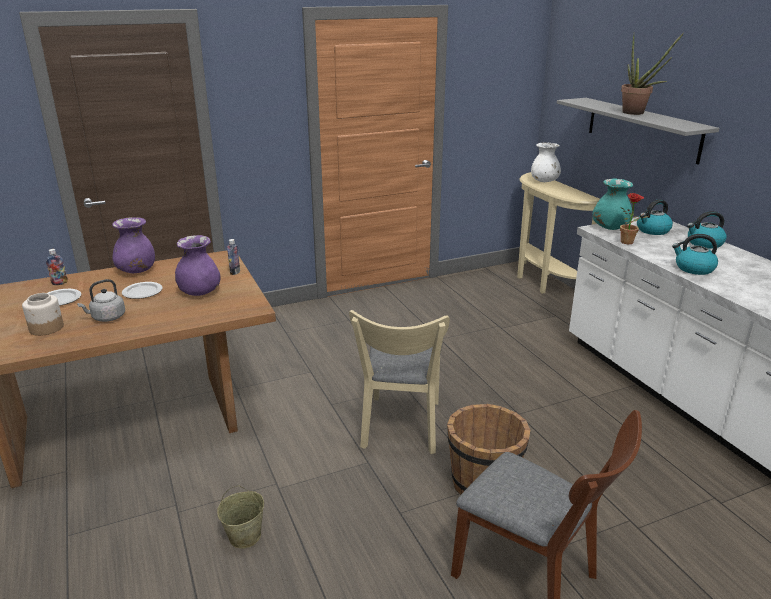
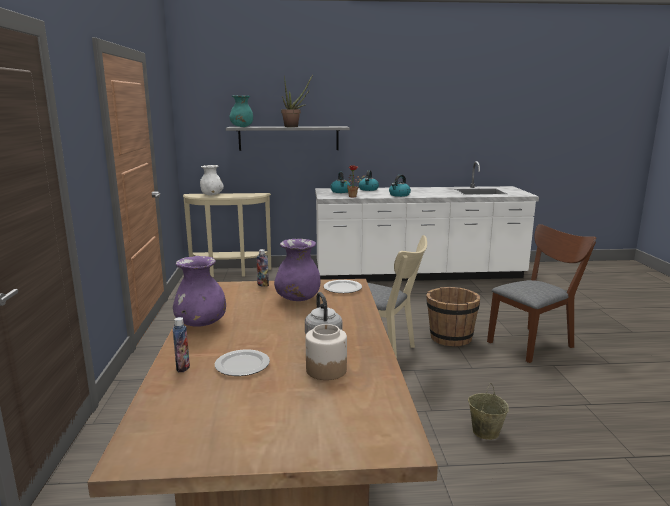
camera: 70 degrees left, 10 degrees down
(142, 292) = (269, 322): plate -> plate (342, 288)
(610, 228) = (327, 195): turquoise vase -> turquoise vase (242, 127)

